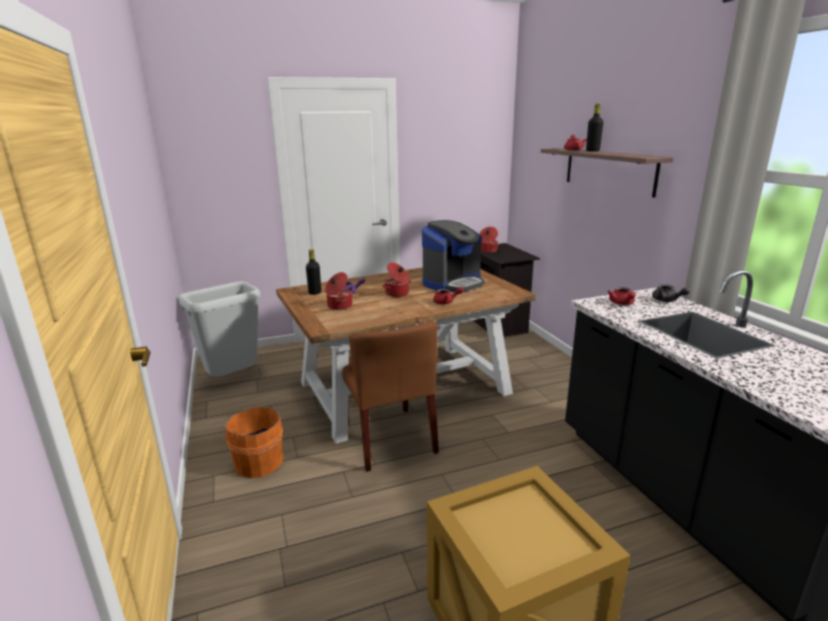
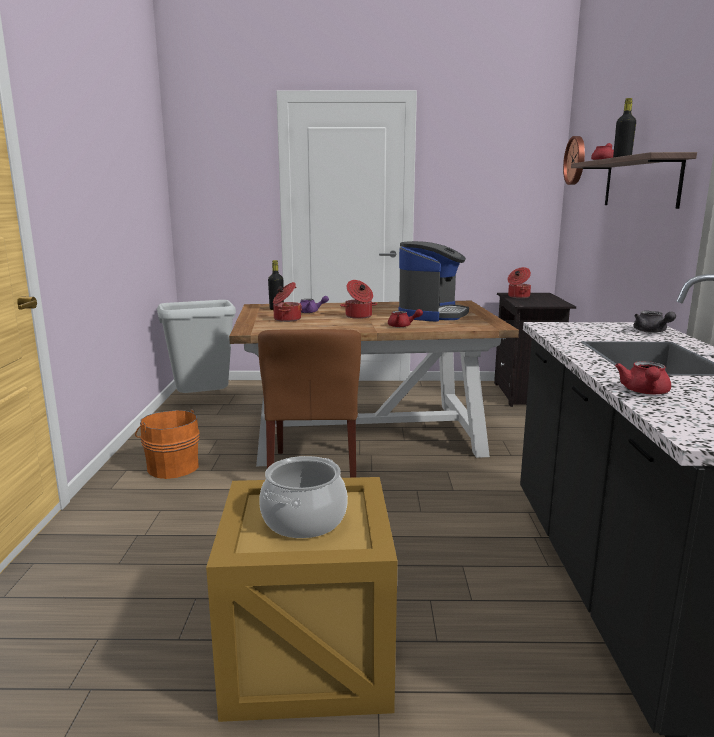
camera: 20 degrees right, 5 degrees down
(453, 283) = (432, 314): coffee machine -> coffee machine turned 45 degrees counterclockwise
(518, 529) = (303, 520): none -> cooking pot
(527, 139) = (576, 160): none -> wall clock
(622, 304) = (584, 329): red teapot -> red teapot (644, 392)

